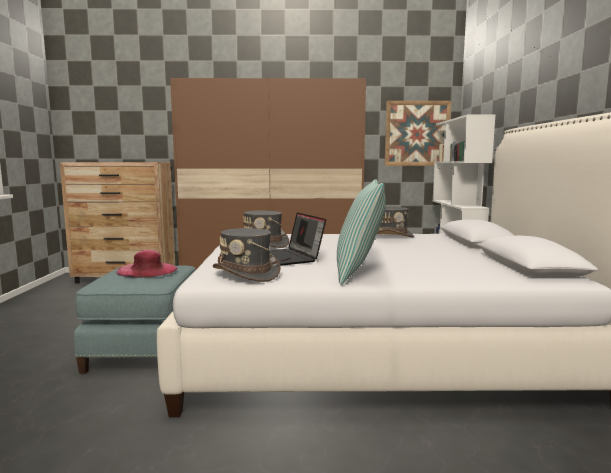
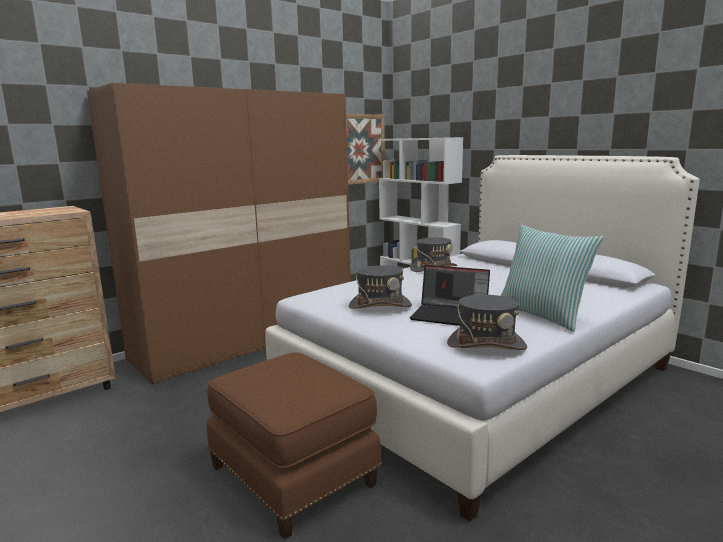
camera: 40 degrees left, 5 degrees up
(146, 349) = (294, 474): blue ottoman -> brown ottoman
(147, 270) = (289, 374): pink hat -> none

